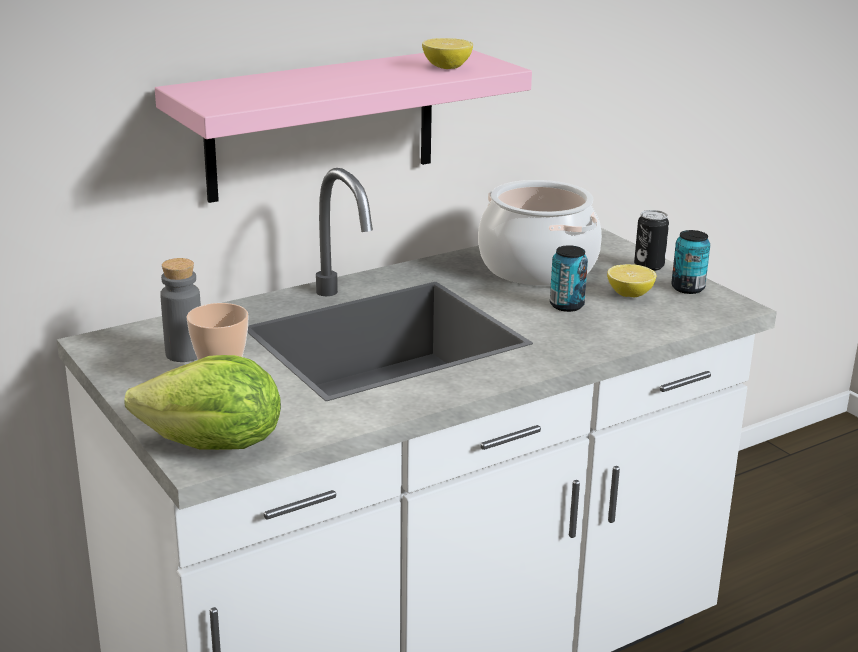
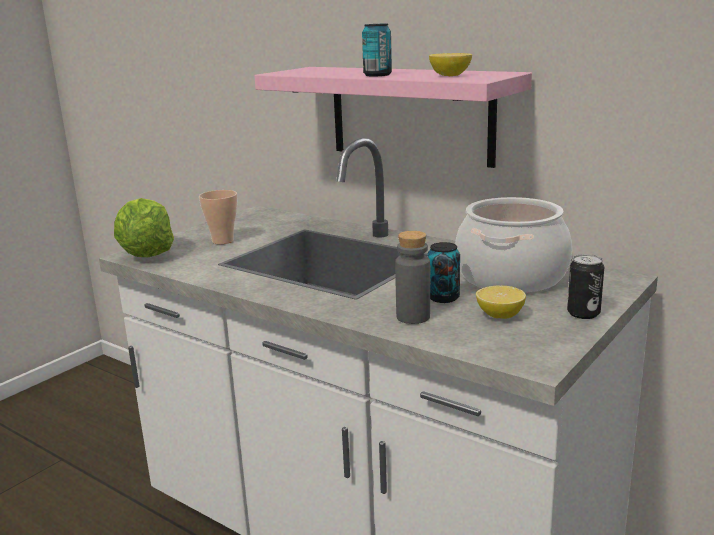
camera: 70 degrees right, 5 degrees down
(184, 354) = (256, 227): grey bottle -> grey bottle (413, 317)
(687, 288) = (552, 336): can -> can (377, 75)

